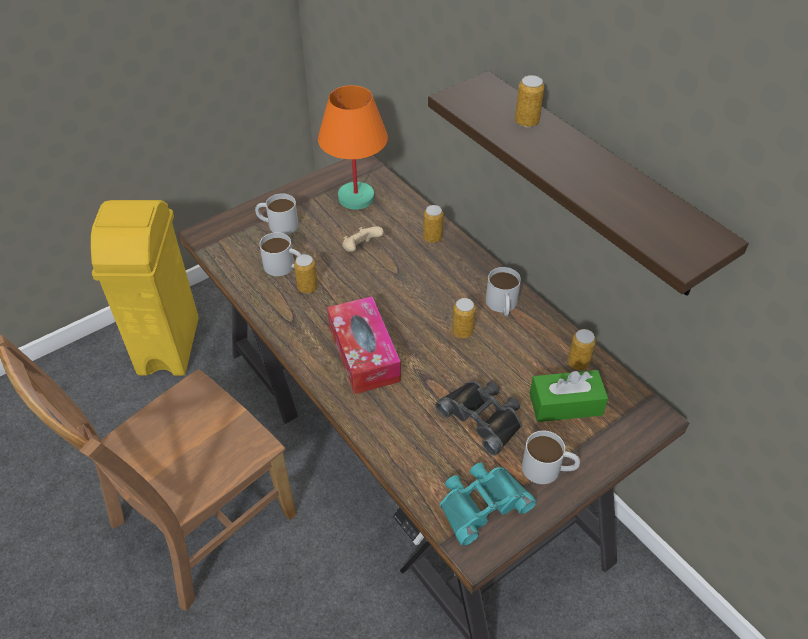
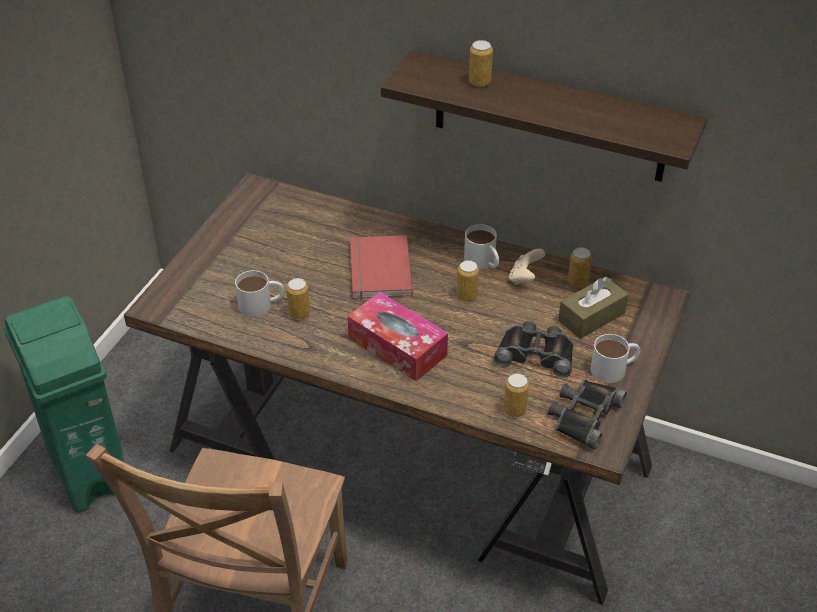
camera: 30 degrees left, 5 degrees down
(169, 345) = (89, 469): yellow trash can -> green trash can
(277, 224) = (221, 270): white mug -> none
(357, 198) = (278, 219): orange table lamp -> none
(361, 249) = (320, 262): beige game controller -> beige game controller (525, 278)
(402, 275) = (377, 270): none -> red book
(432, 238) = (378, 229): can -> can (514, 410)
(481, 503) = (584, 415): turquoise binoculars -> black binoculars
(565, 404) = (591, 317): green tissue box -> brown tissue box

